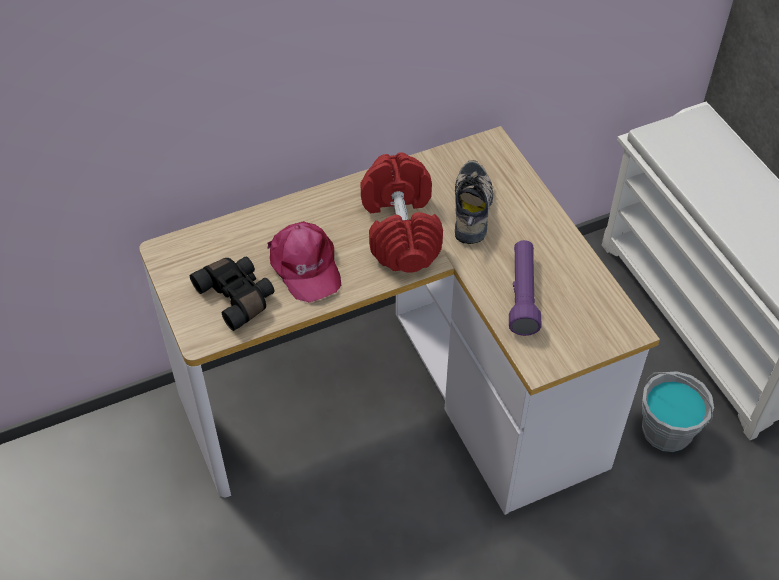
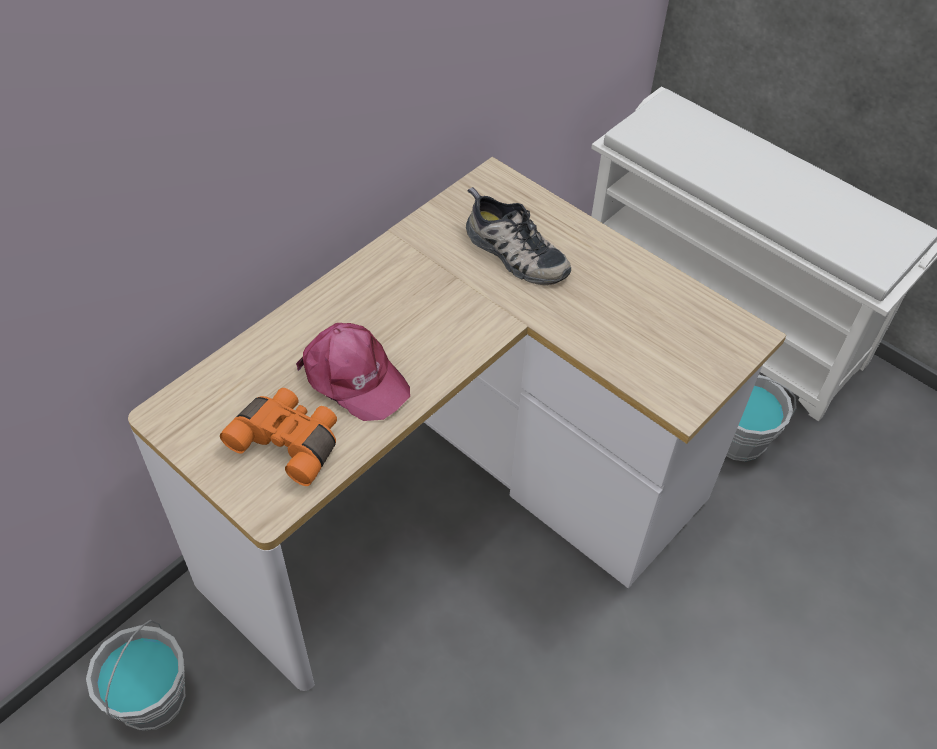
camera: 25 degrees left, 0 degrees up
(116, 461) = (151, 698): none -> grey bucket
(238, 296) = (289, 441): black binoculars -> orange binoculars
(400, 229) = (443, 301): red dumbbell -> none
(473, 208) = (513, 253): shoe -> shoe turned 150 degrees clockwise
(523, 294) = (619, 332): purple flashlight -> none

